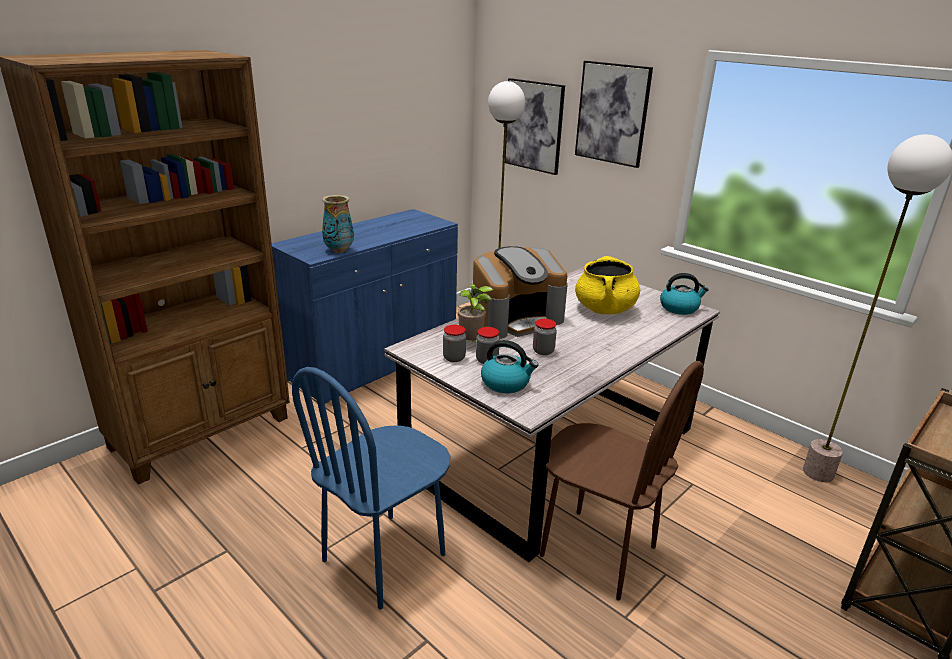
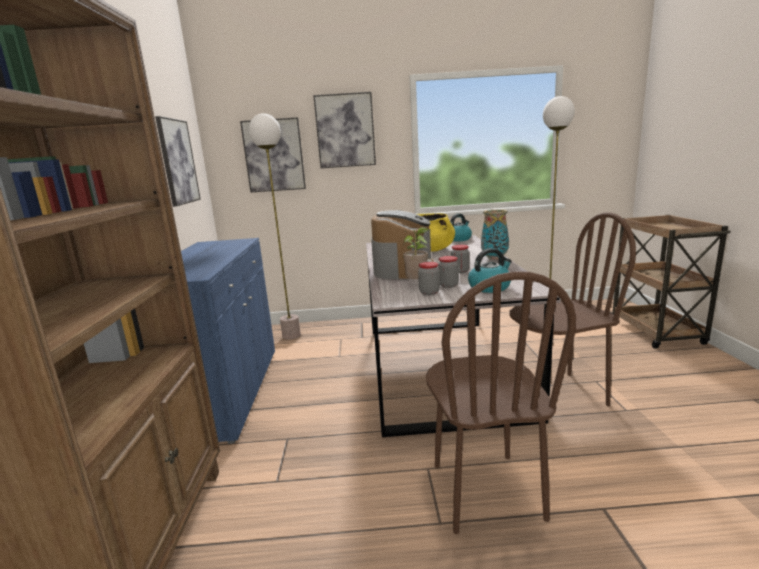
camera: 45 degrees left, 10 degrees down
(339, 251) = (210, 268): vase -> vase (494, 258)
(384, 558) = (485, 491): blue chair -> brown chair
(413, 124) = (178, 162): none -> picture

